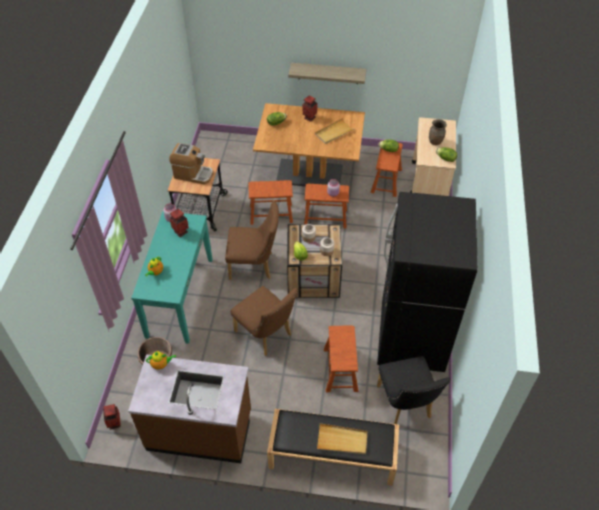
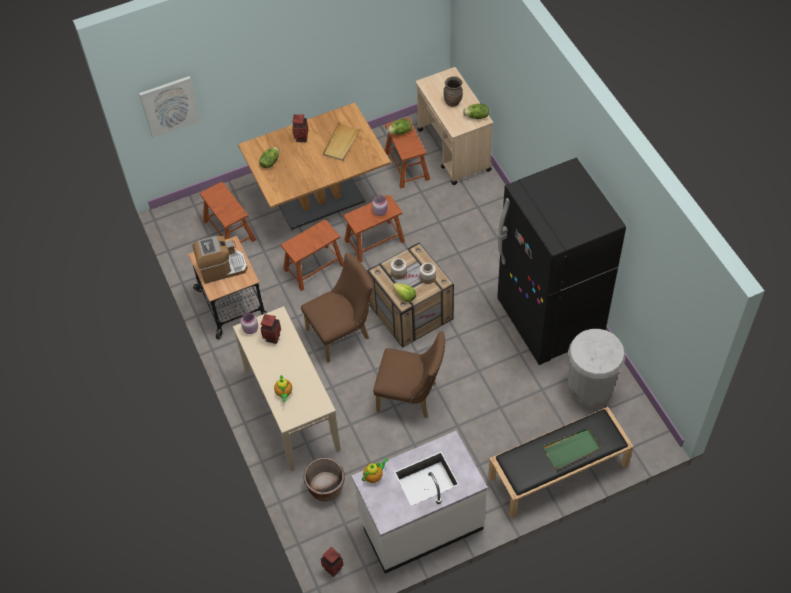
camera: 30 degrees left, 5 degrees up
(179, 297) = (291, 409): turquoise console table -> beige console table
(199, 430) = (420, 524): brown counter -> white counter
(224, 50) = (170, 106): none -> picture
(328, 73) = (297, 78): shelf -> none
(340, 369) = (507, 389): brown stool -> brown stool (229, 230)
(342, 440) = (572, 449): beige tray -> green tray
(405, 406) = (590, 388): black chair -> white trash can

